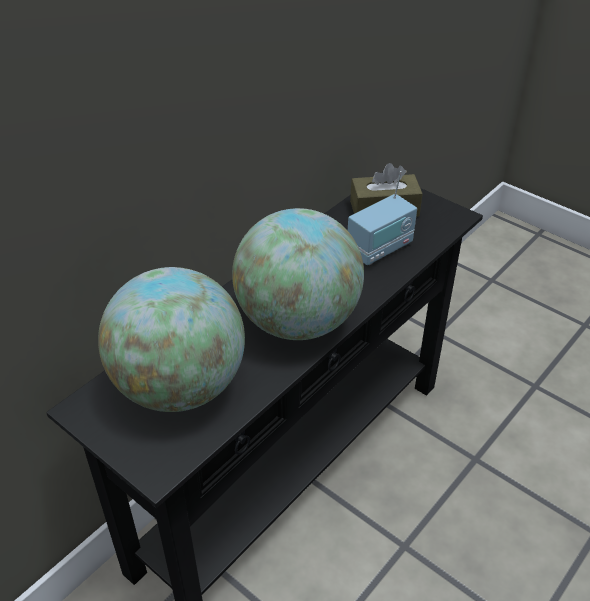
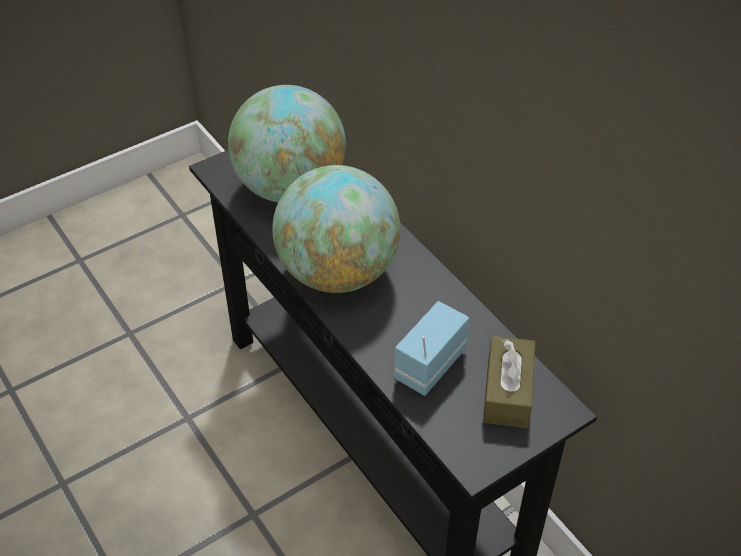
camera: 105 degrees right, 5 degrees up
(380, 249) = (429, 365): radio -> radio turned 60 degrees clockwise

